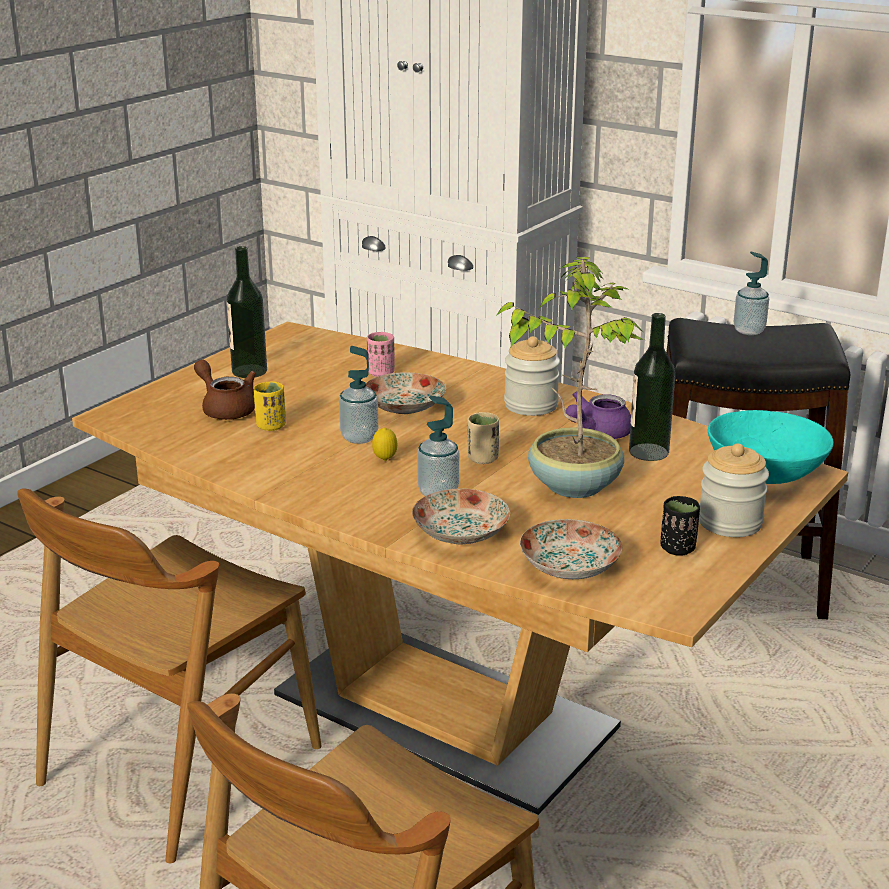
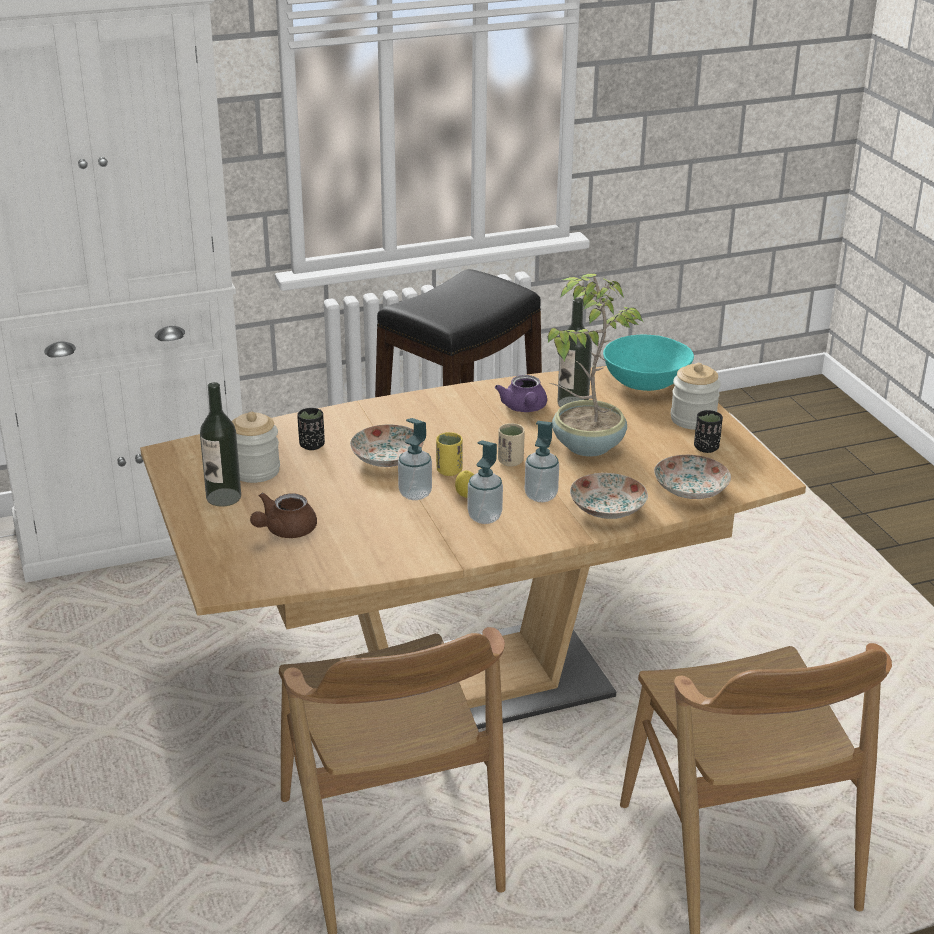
camera: 55 degrees left, 5 degrees up
(226, 409) = (284, 531): brown teapot -> brown teapot turned 45 degrees counterclockwise
(271, 426) = (345, 522): yellow cup -> yellow cup (449, 471)
(381, 373) = (312, 445): pink cup -> black cup
(531, 405) = (450, 413): jar -> jar (255, 471)
(749, 331) = (444, 295): soap dispenser -> soap dispenser (484, 517)

